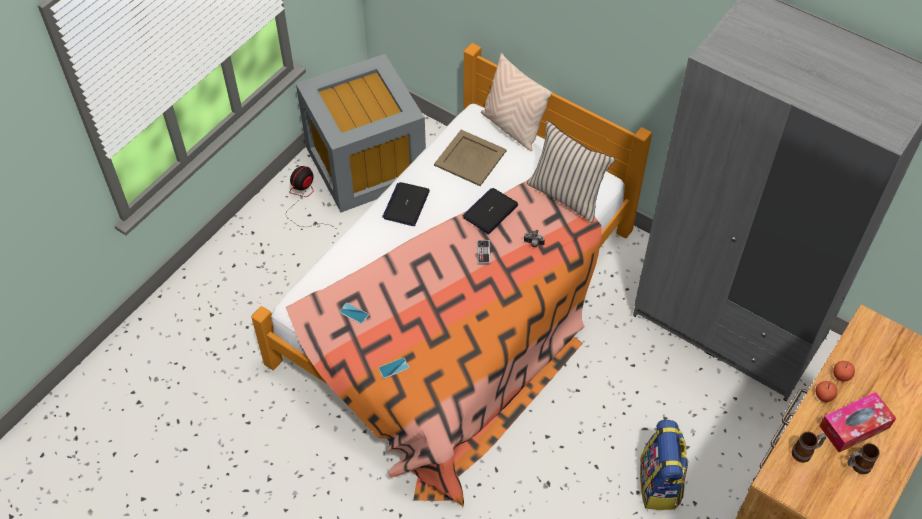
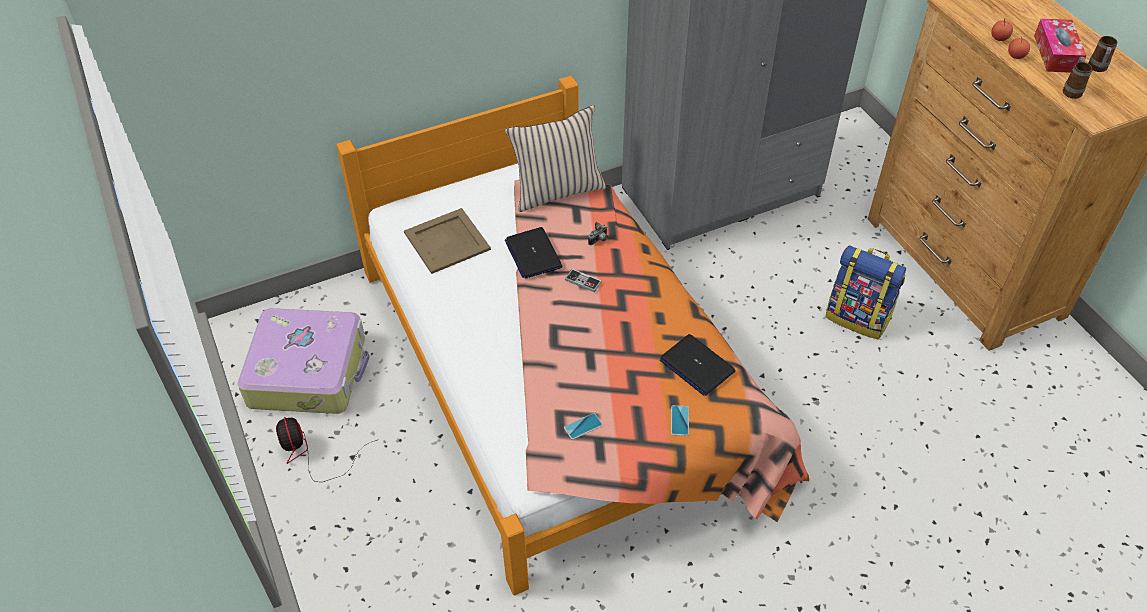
camera: 60 degrees left, 5 degrees down
(366, 162) = (309, 371): grey storage box -> suitcase
(406, 204) = (465, 319): laptop -> laptop (696, 366)
(512, 127) = (435, 193): beige pillow -> none

